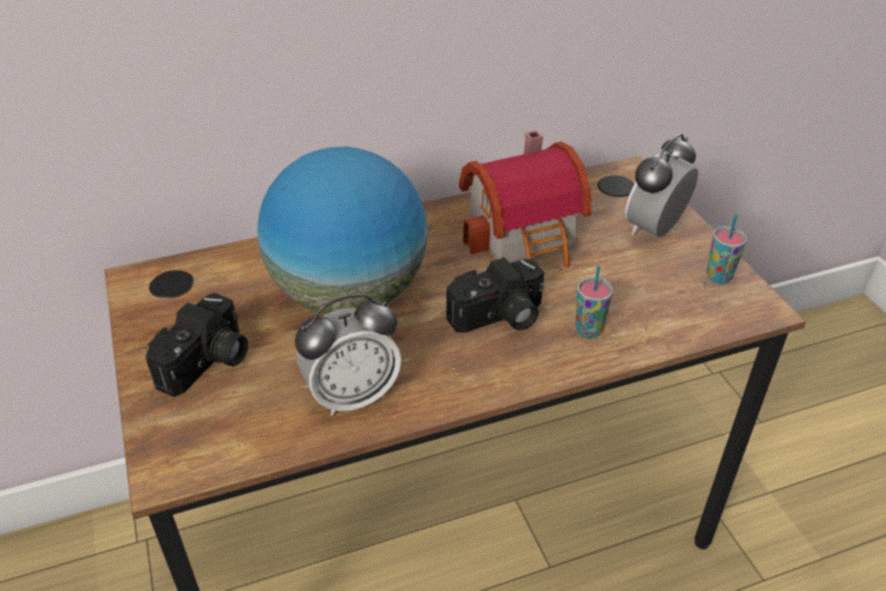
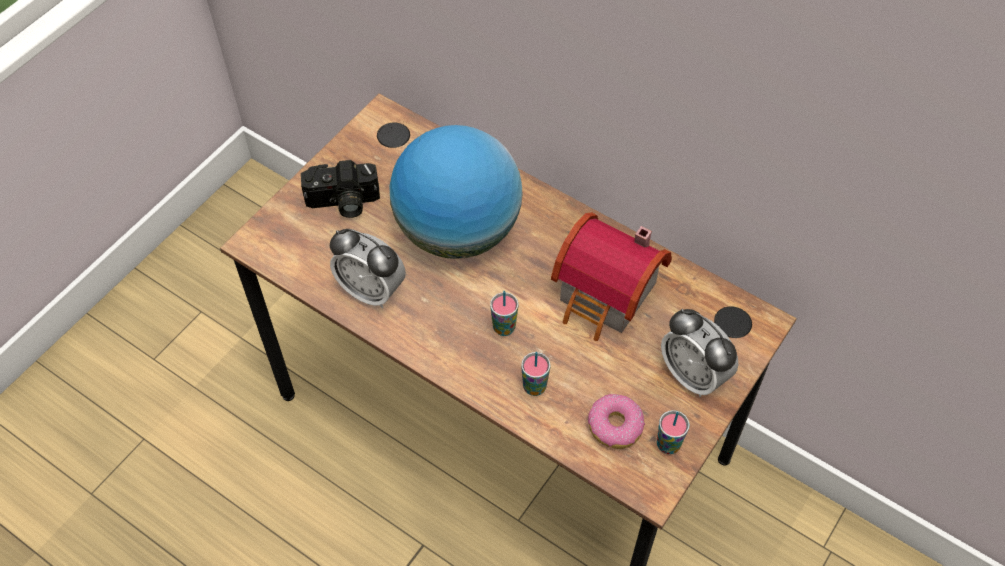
camera: 55 degrees right, 15 degrees up
(499, 318) = (504, 328): camera -> cup
(654, 229) = (693, 375): alarm clock -> alarm clock turned 135 degrees counterclockwise
(674, 299) = (615, 426): none -> donut

